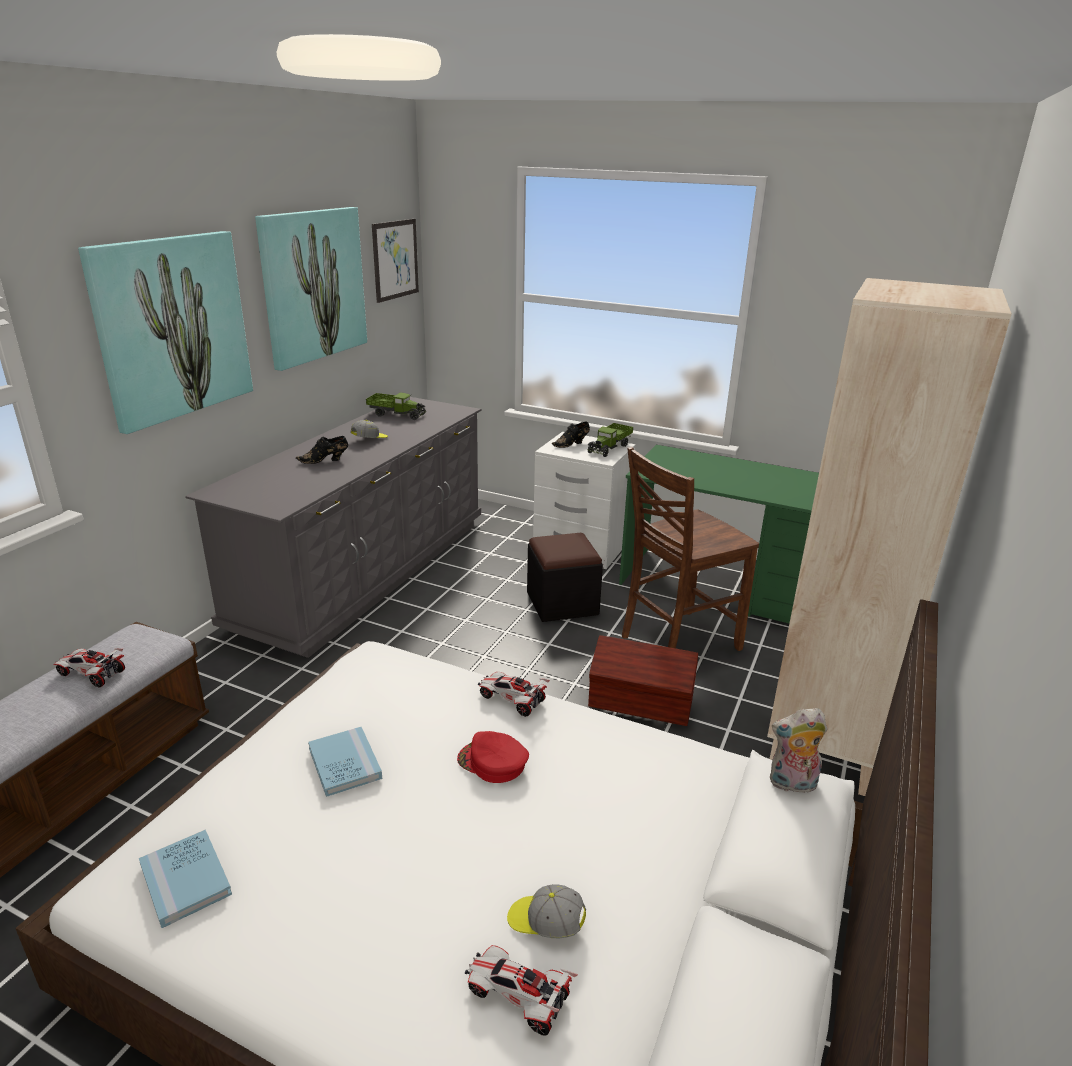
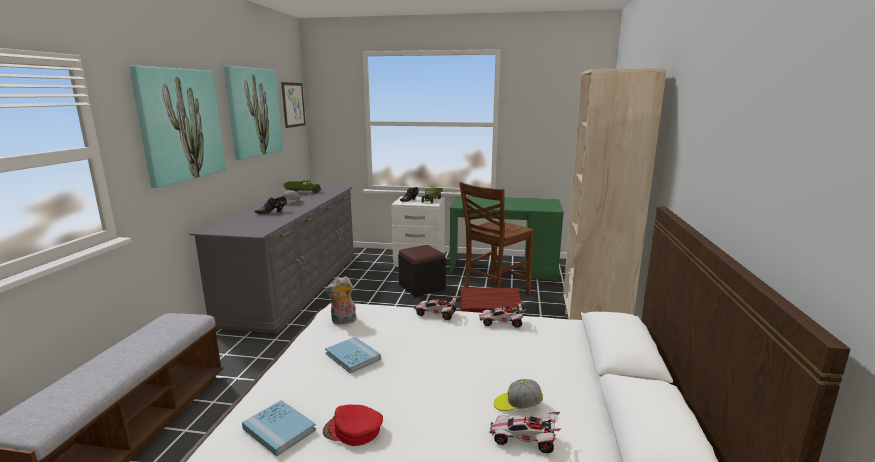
camera: 15 degrees left, 10 degrees down
(91, 674) = (151, 340): toy car -> toy car (502, 323)
(492, 762) = (442, 342): red cap -> red cap (353, 430)
(791, 784) = (614, 317): plush toy -> plush toy (343, 321)

